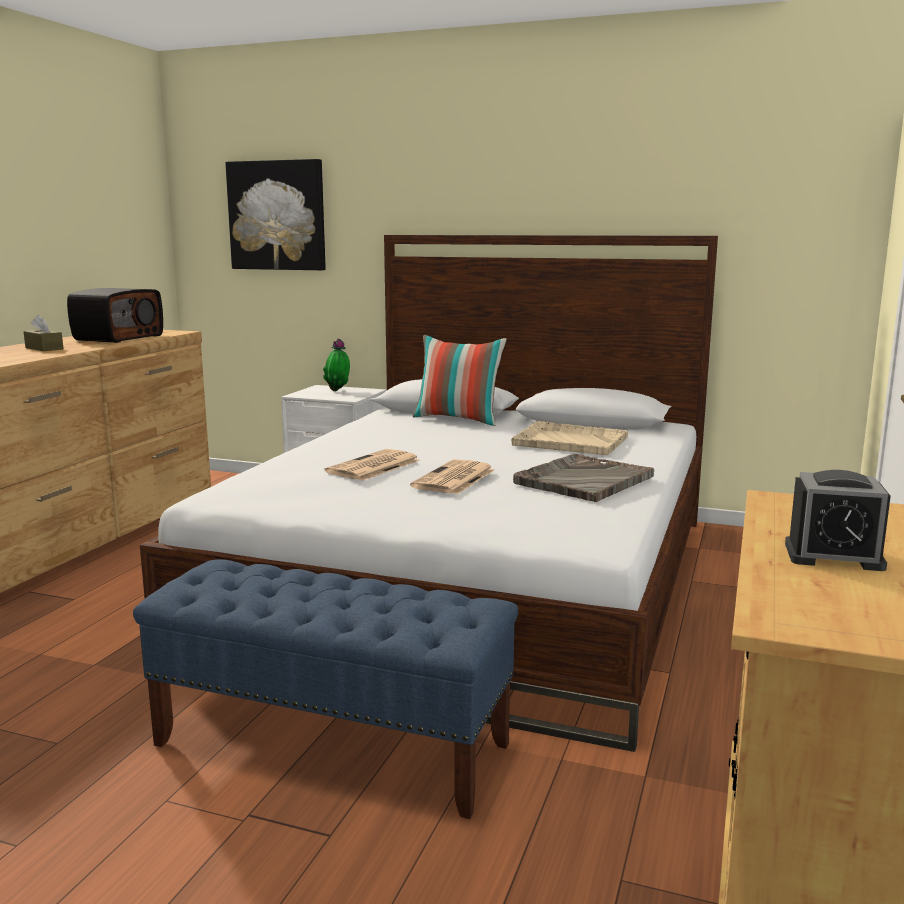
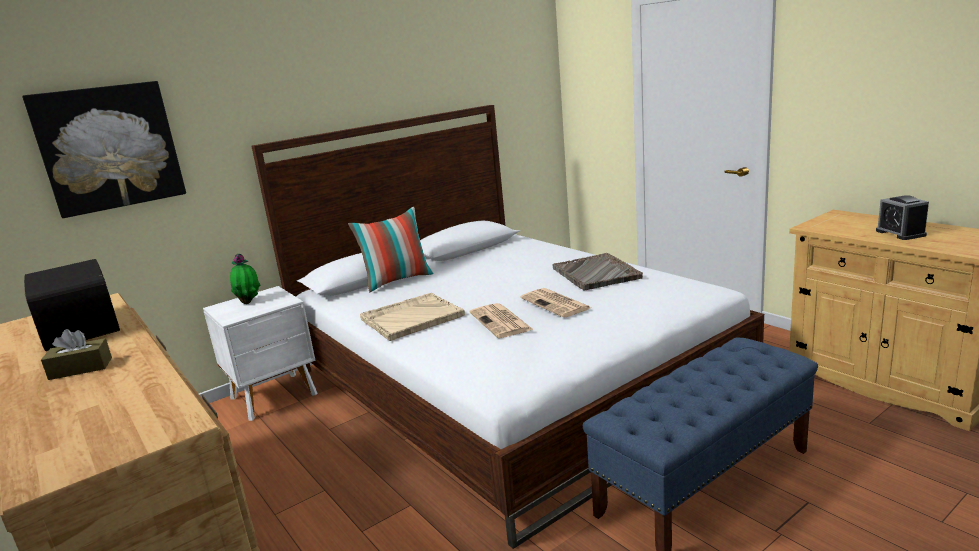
camera: 55 degrees left, 5 degrees up
(569, 441) = (506, 262): beige tray -> beige tray (411, 318)
(833, 556) = (900, 233): alarm clock -> alarm clock turned 120 degrees clockwise

